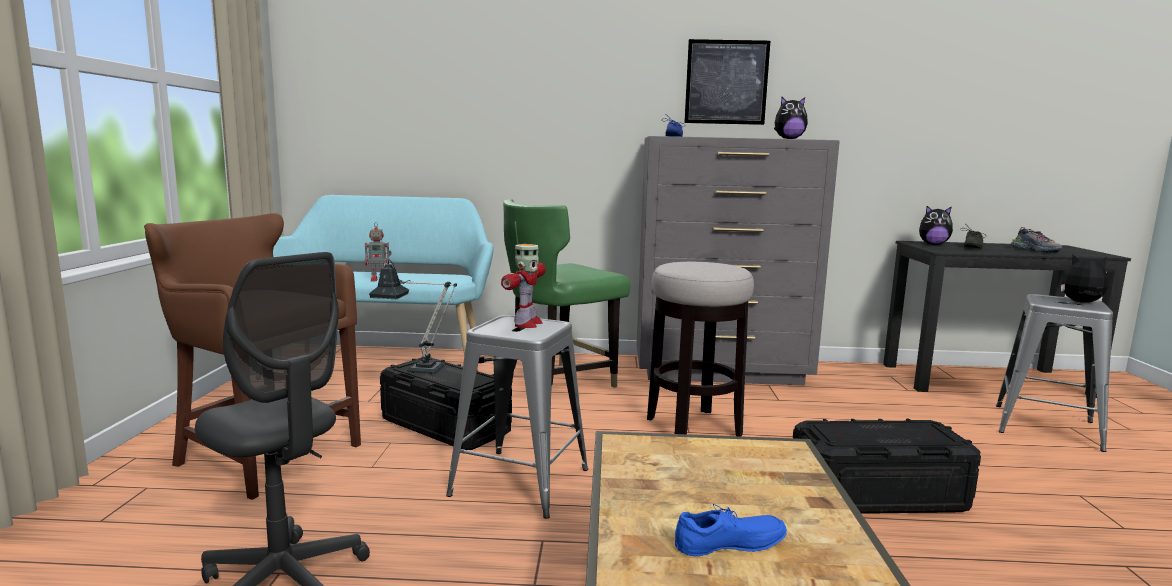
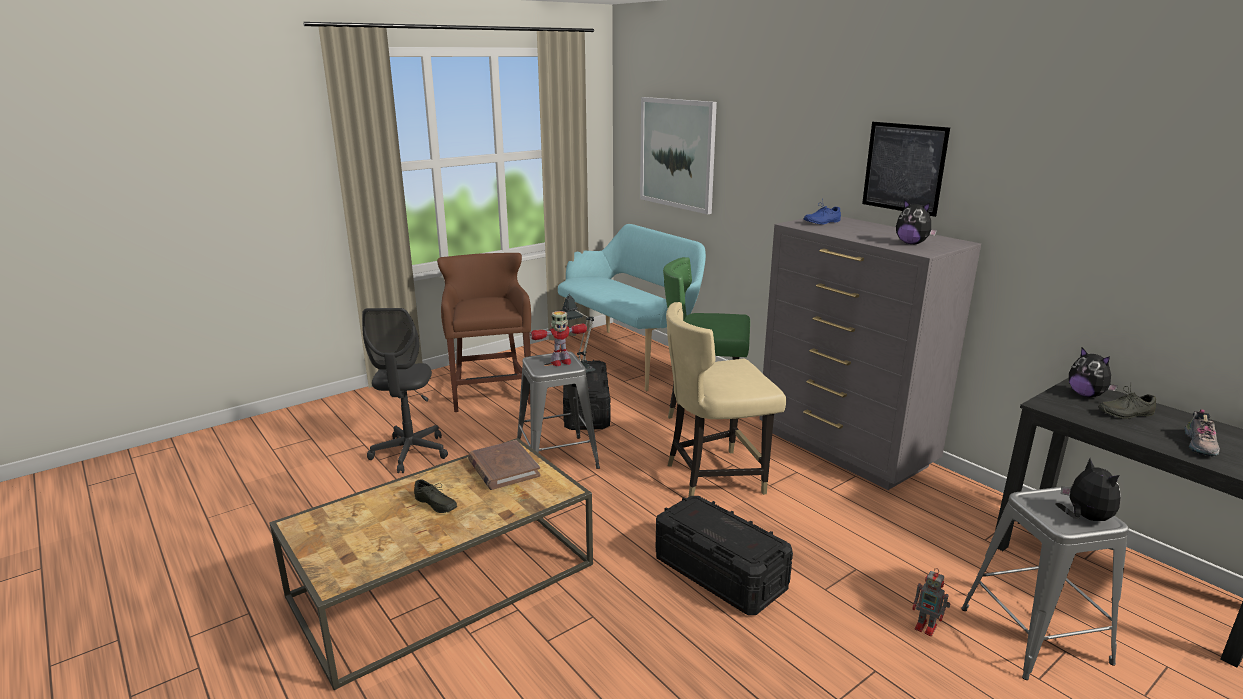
camera: 50 degrees right, 10 degrees up
(379, 279) = (608, 298): toy robot -> toy robot (927, 627)
(407, 94) = (677, 154): none -> picture
(675, 464) = (503, 468): none -> brown book
(693, 427) = (714, 476): stool -> beige chair
(731, 546) = (434, 505): blue shoe -> grey shoe

